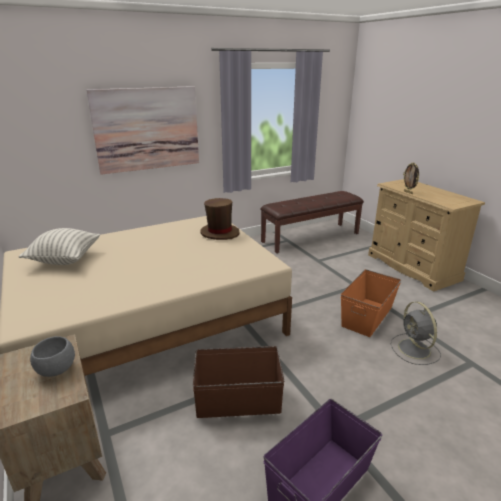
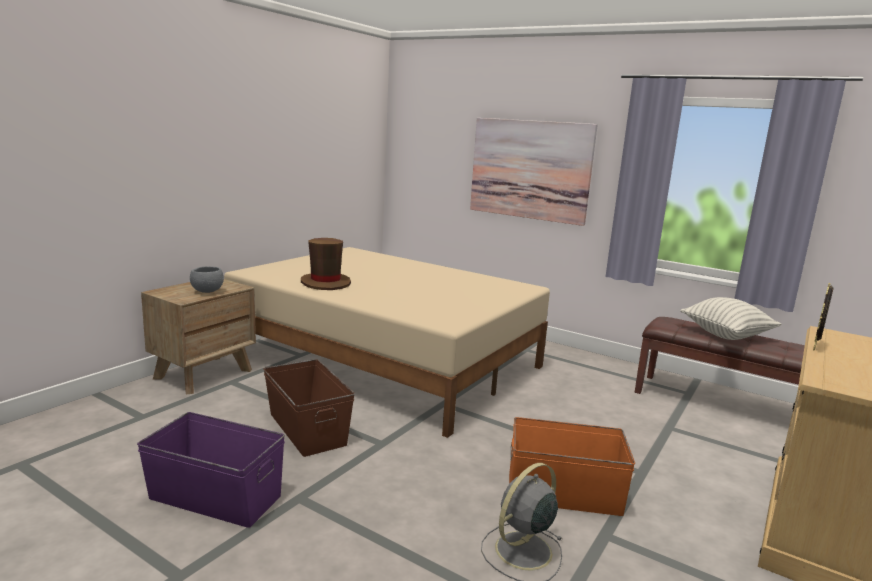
camera: 60 degrees right, 10 degrees down
(65, 259) = (355, 261): pillow -> pillow (726, 335)
(219, 233) = (492, 295): brown hat -> brown hat (326, 283)

